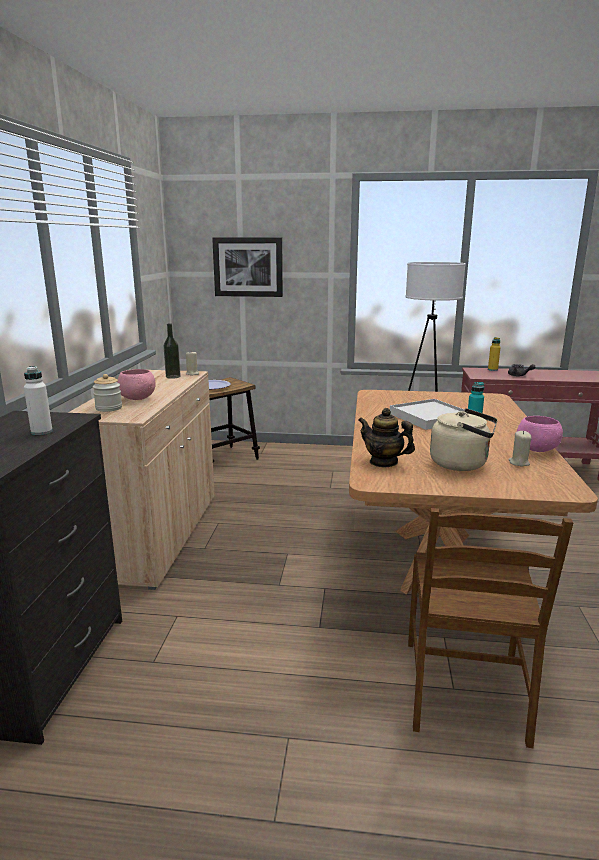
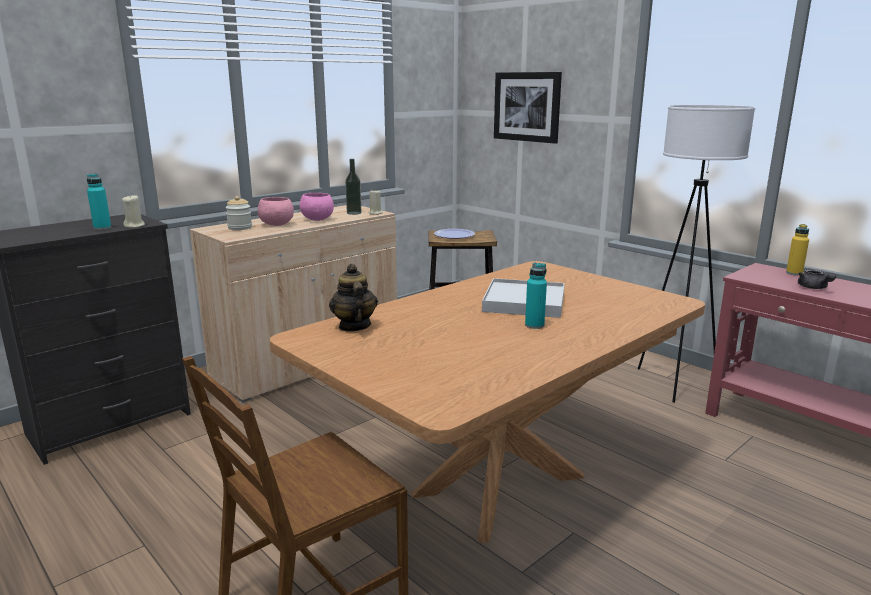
camera: 40 degrees right, 0 degrees up
(41, 432) = (102, 228): white bottle -> turquoise bottle
(462, 464) = (416, 350): beige kettle -> none
(519, 463) = (477, 369): beige candle -> beige candle (134, 226)
(537, 450) = (539, 365): pink bowl -> pink bowl (317, 220)

